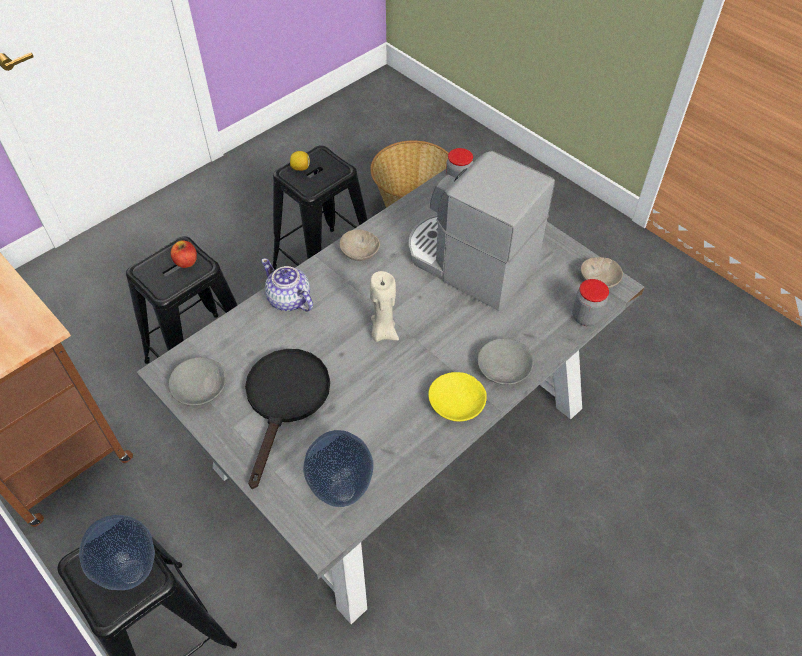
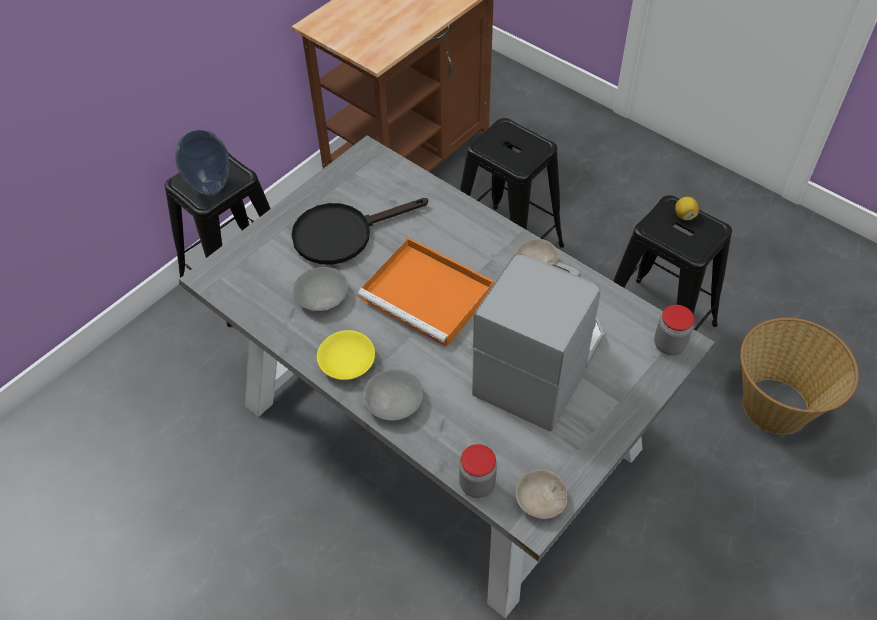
camera: 85 degrees right, 0 degrees up
(186, 262) = (522, 154): apple -> none
(201, 388) = (352, 177): grey bowl -> grey bowl (322, 297)
(285, 400) = (343, 233): black frying pan -> black frying pan turned 150 degrees clockwise
(289, 300) = (460, 218): teapot -> none
(342, 492) = (251, 285): vase -> none
(383, 332) = (429, 295): beige candle -> orange tray

